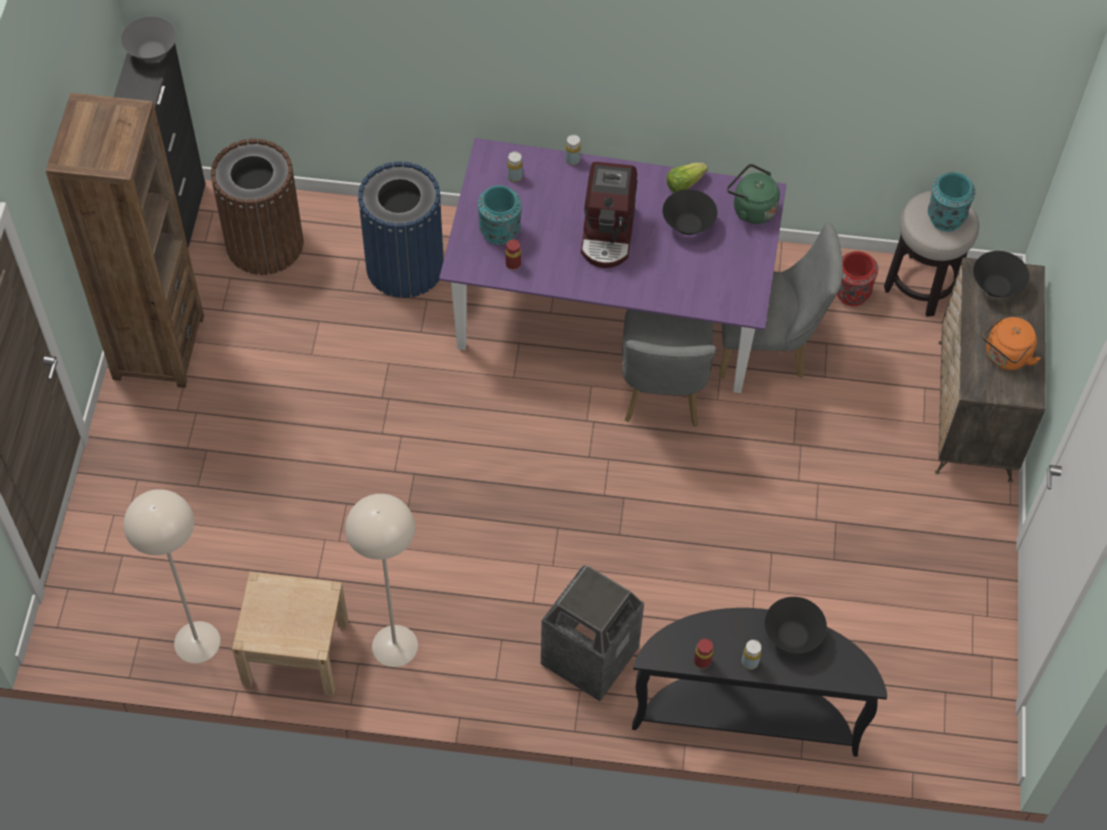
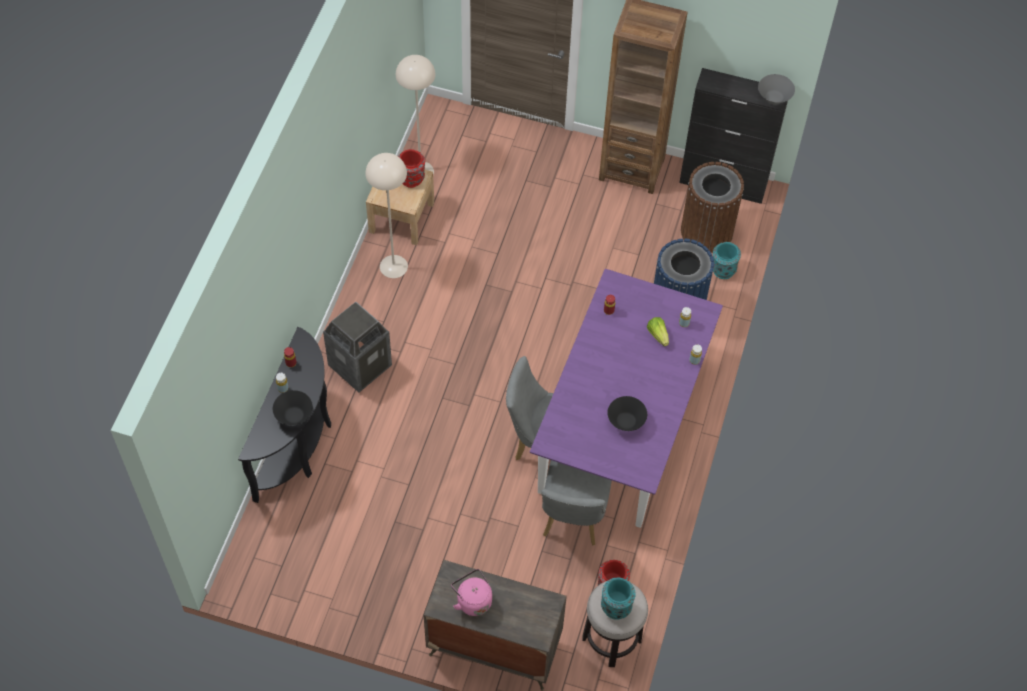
camera: 100 degrees right, 0 degrees up
(270, 599) = (412, 179): none -> red vase
(500, 232) = (637, 307): turquoise vase -> turquoise vase (723, 270)
(608, 234) = (625, 371): coffee machine -> none
(684, 184) = (663, 426): lettuce -> lettuce (658, 335)
(751, 208) = (634, 465): green kettle -> none
(996, 287) = (535, 611): black bowl -> none
(1005, 357) = (472, 600): orange kettle -> pink kettle

